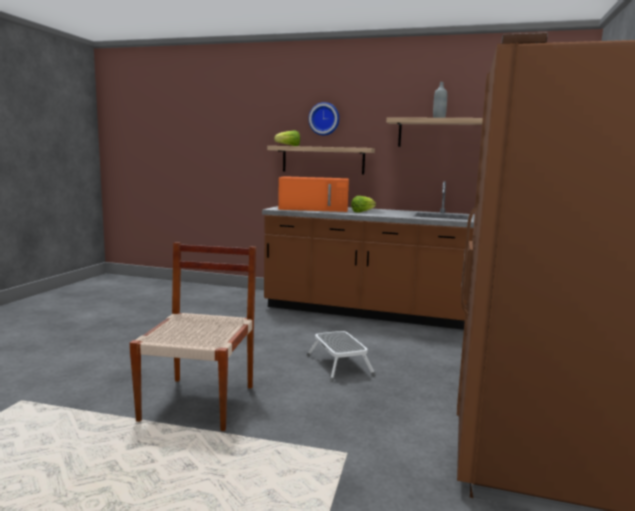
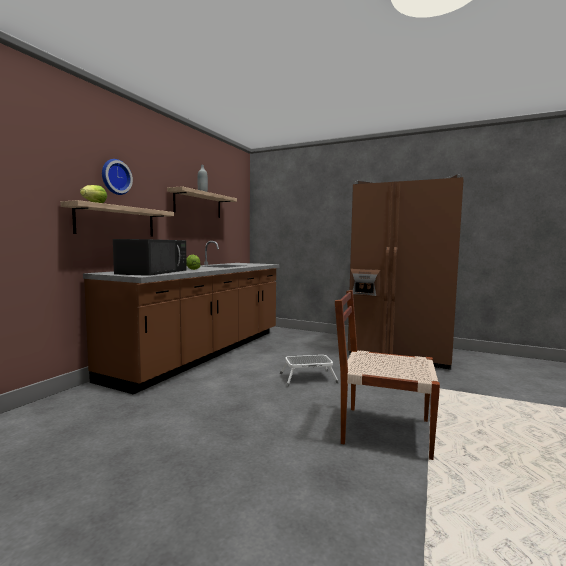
camera: 80 degrees left, 5 degrees down
(314, 209) = (153, 272): orange microwave -> black microwave

